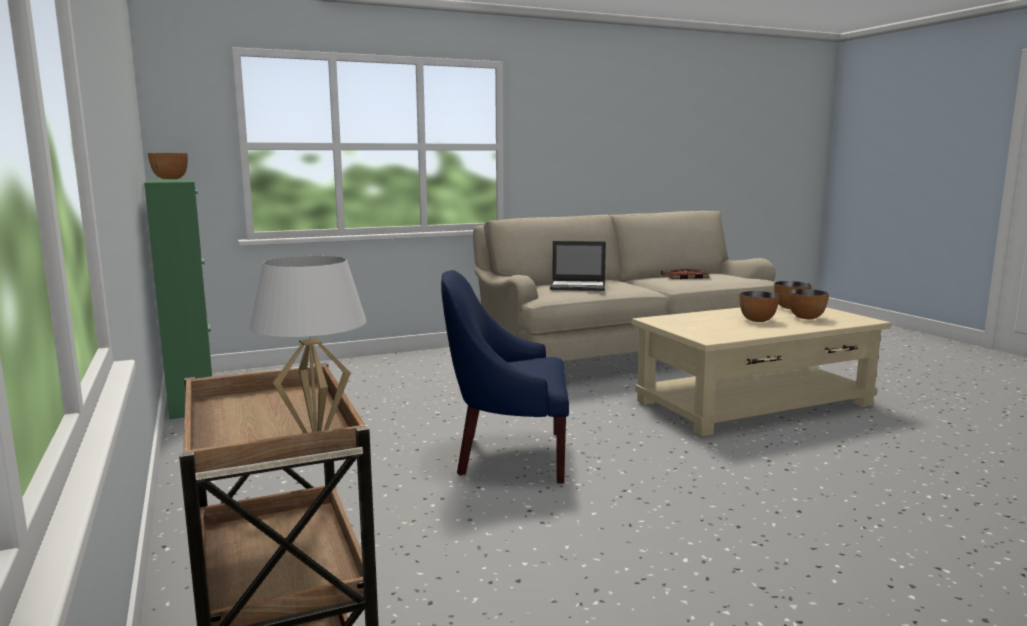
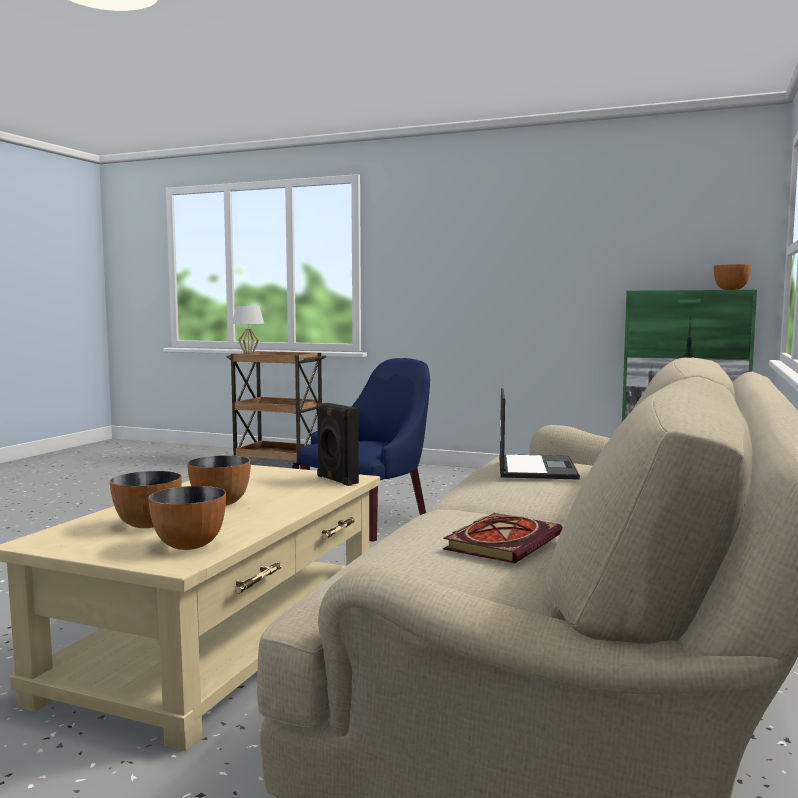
camera: 135 degrees right, 5 degrees down
(578, 286) = (536, 468): laptop -> laptop turned 135 degrees clockwise
(665, 320) = (336, 480): none -> black speaker

